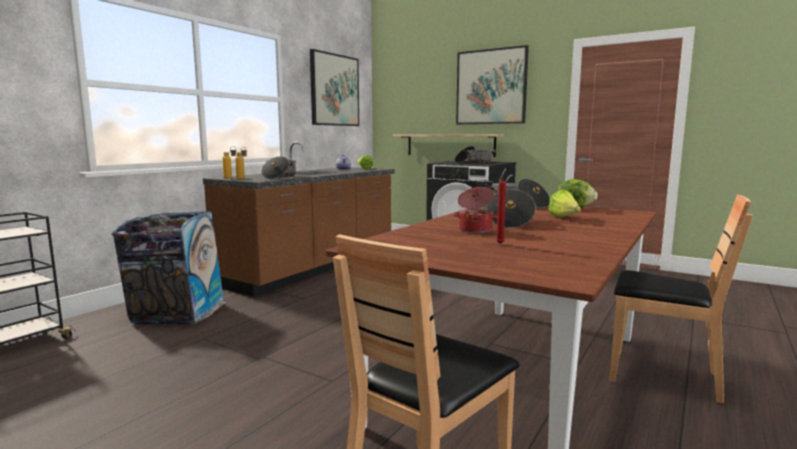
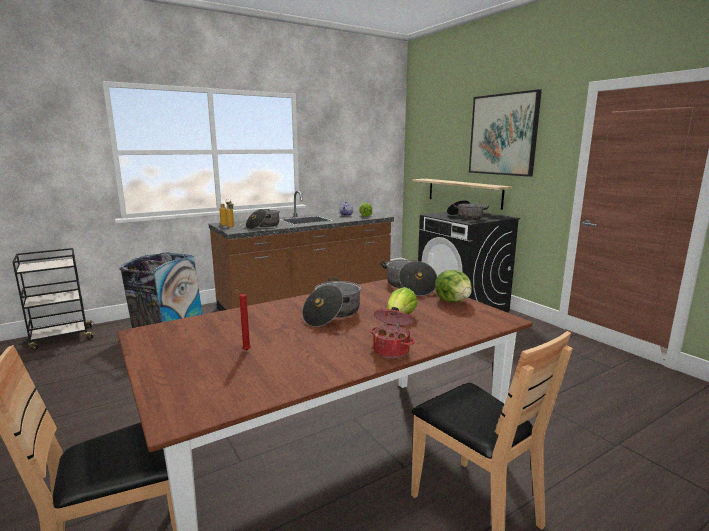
camera: 25 degrees right, 5 degrees up
(334, 90) = (357, 137): picture -> none
(475, 230) = (276, 324): cooking pot -> cooking pot (392, 350)

